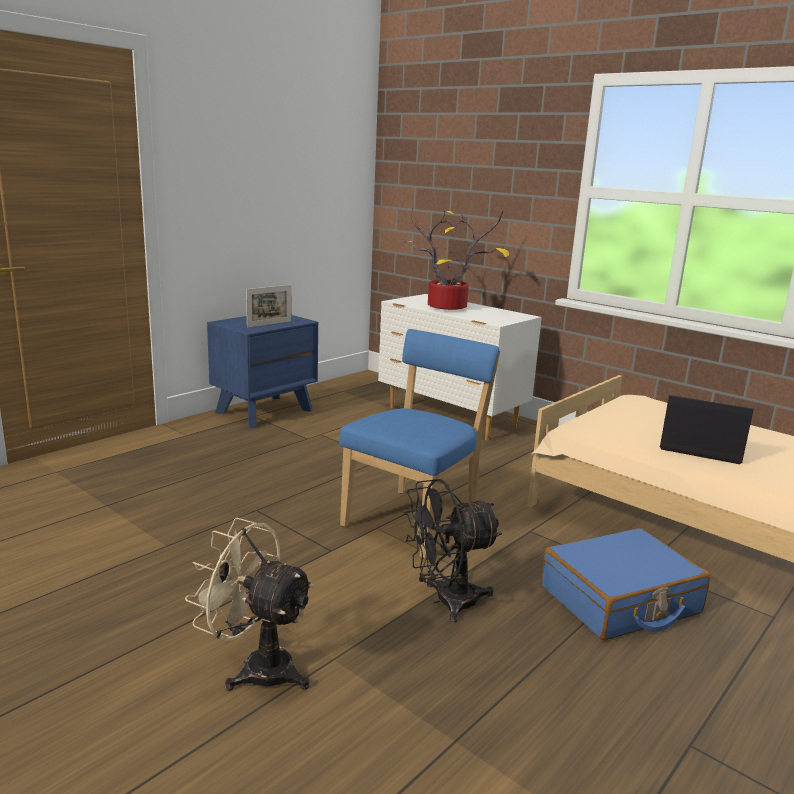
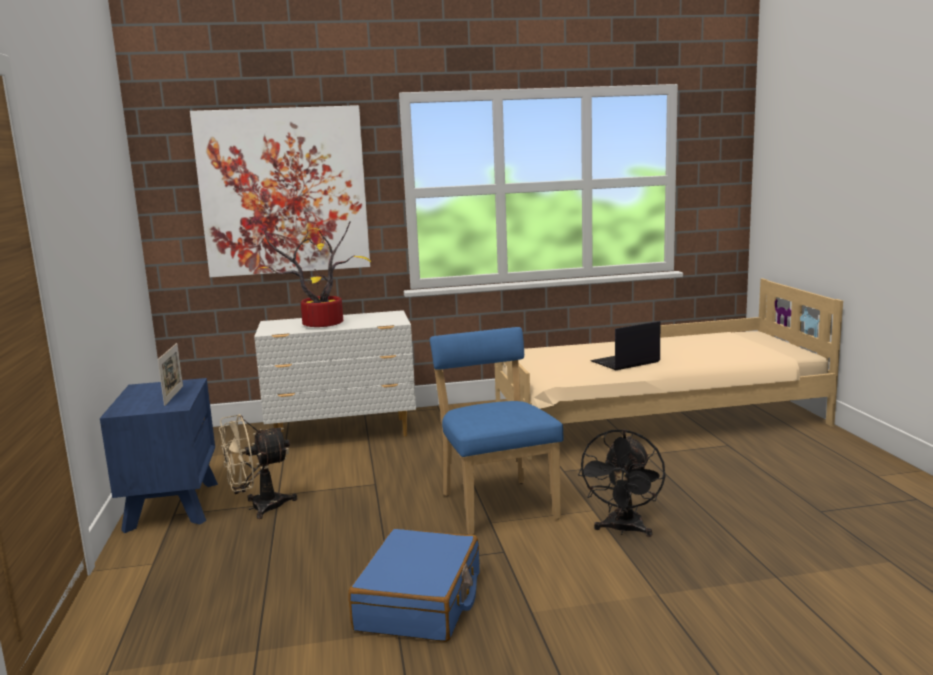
camera: 50 degrees left, 5 degrees down
(256, 667) = (642, 630): beige fan -> beige fan (258, 508)
(474, 175) = (284, 191): none -> picture
(620, 601) = (676, 476): blue suitcase -> blue suitcase (420, 602)

